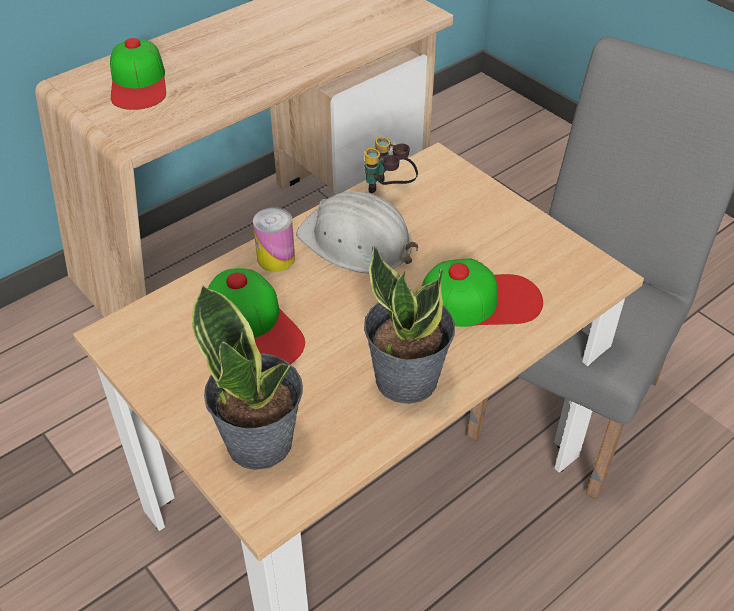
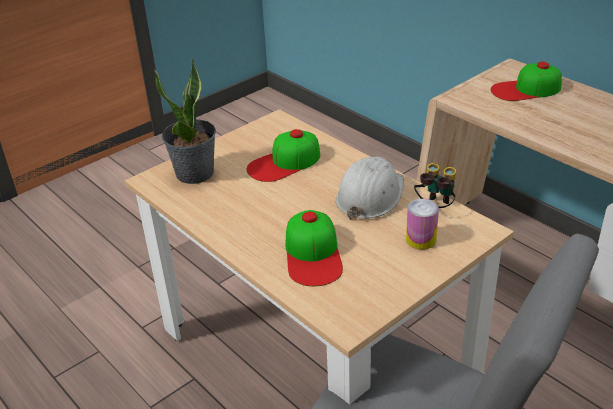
camera: 90 degrees right, 10 degrees down
(276, 258) = (348, 164): can -> can (421, 240)
(406, 378) = (238, 222): potted plant -> none

